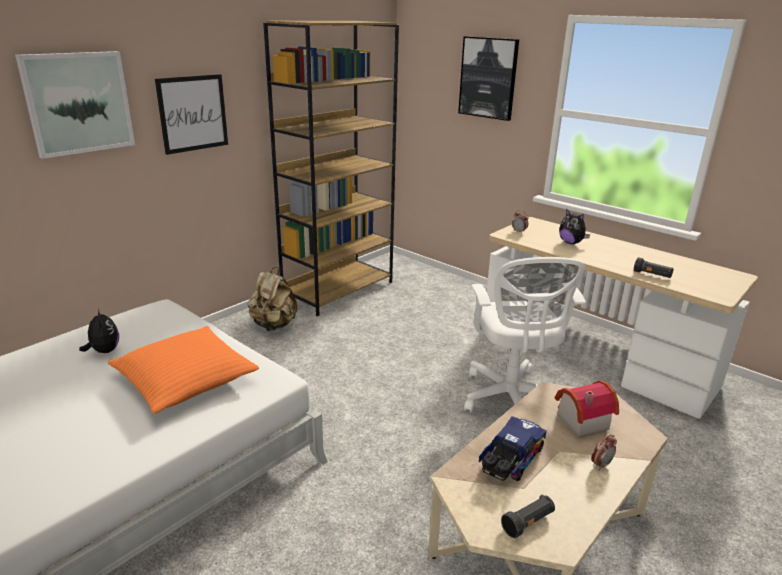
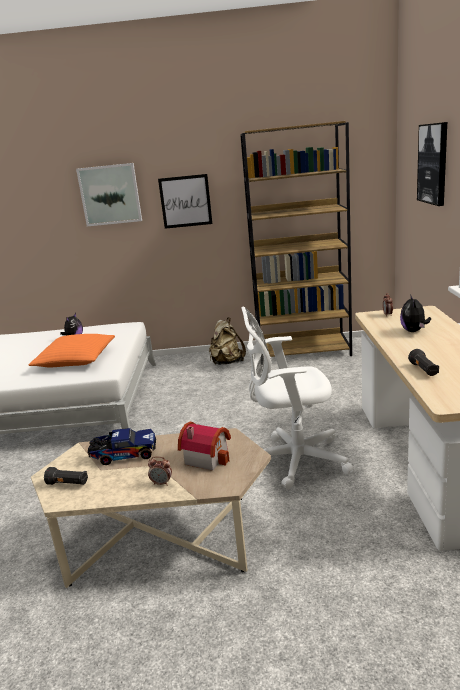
camera: 50 degrees right, 5 degrees down
(510, 400) = (293, 460): white office chair -> white office chair turned 45 degrees clockwise

